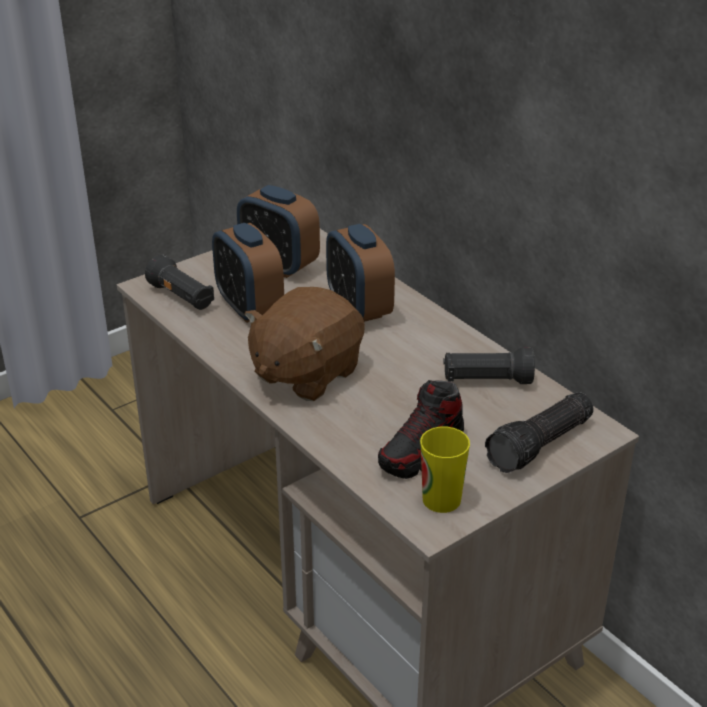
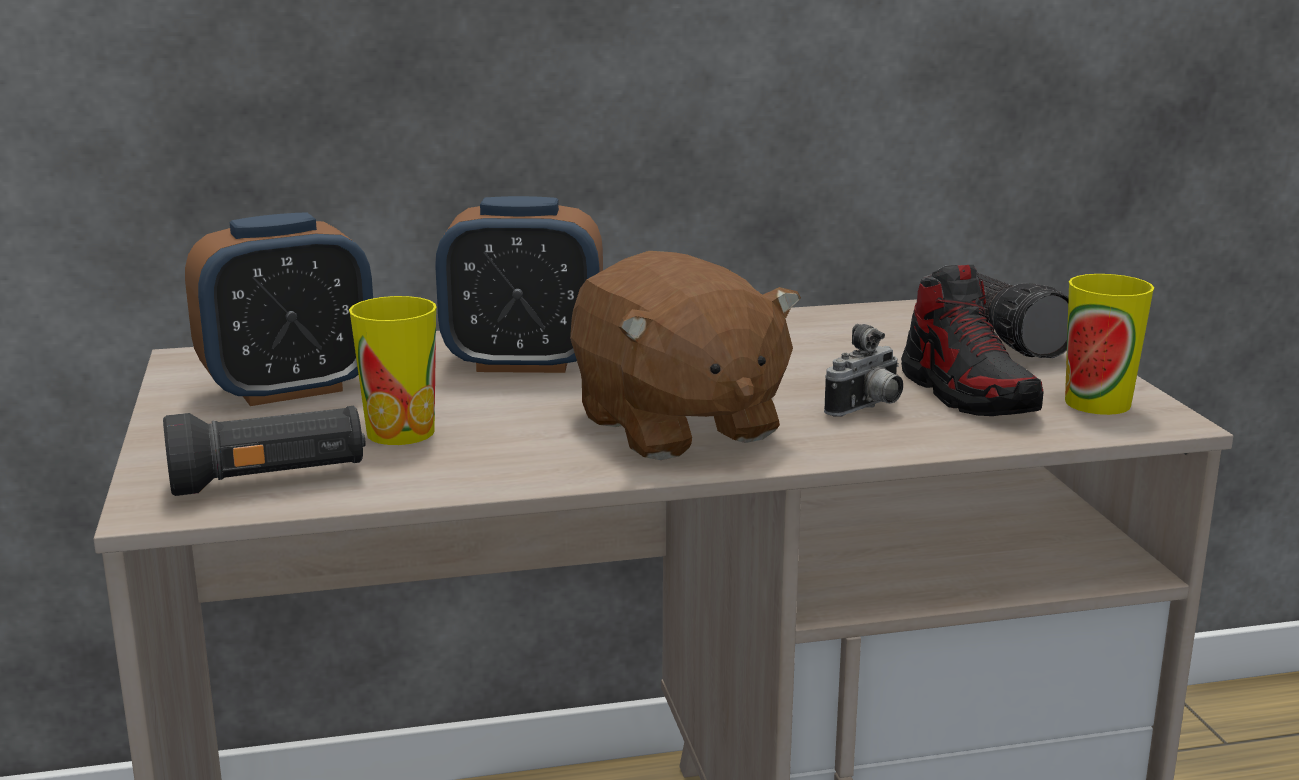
camera: 65 degrees left, 15 degrees down
(249, 307) = (400, 432): alarm clock -> cup
(371, 423) = (868, 409): none -> camera
(486, 380) = (816, 331): black flashlight -> none

